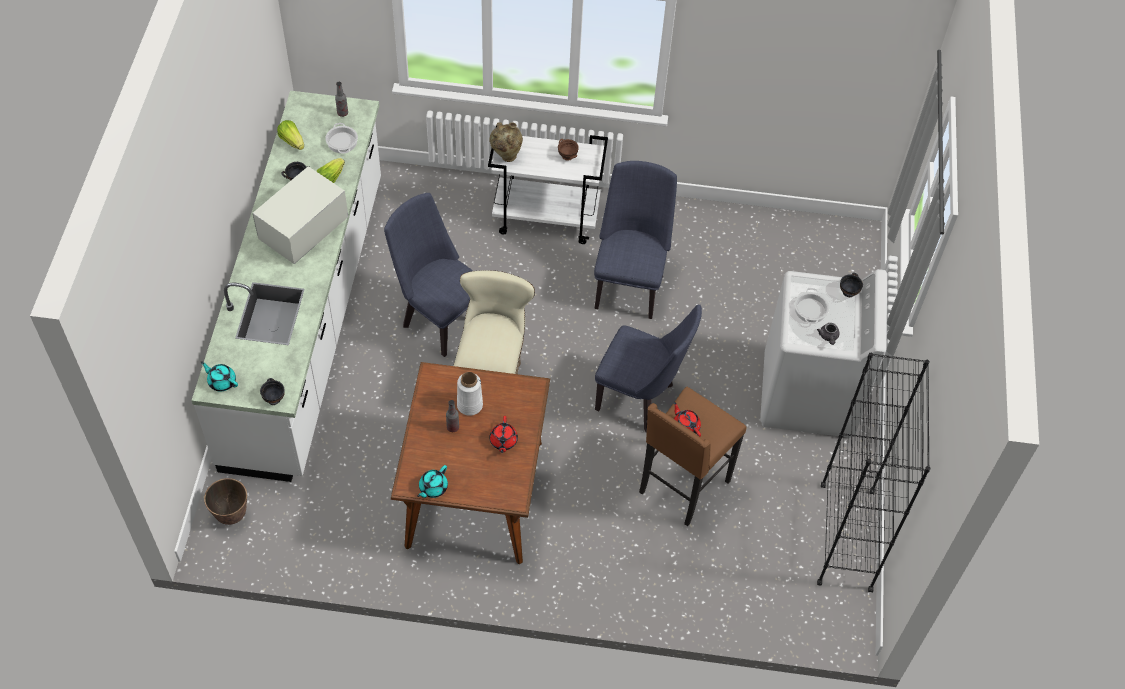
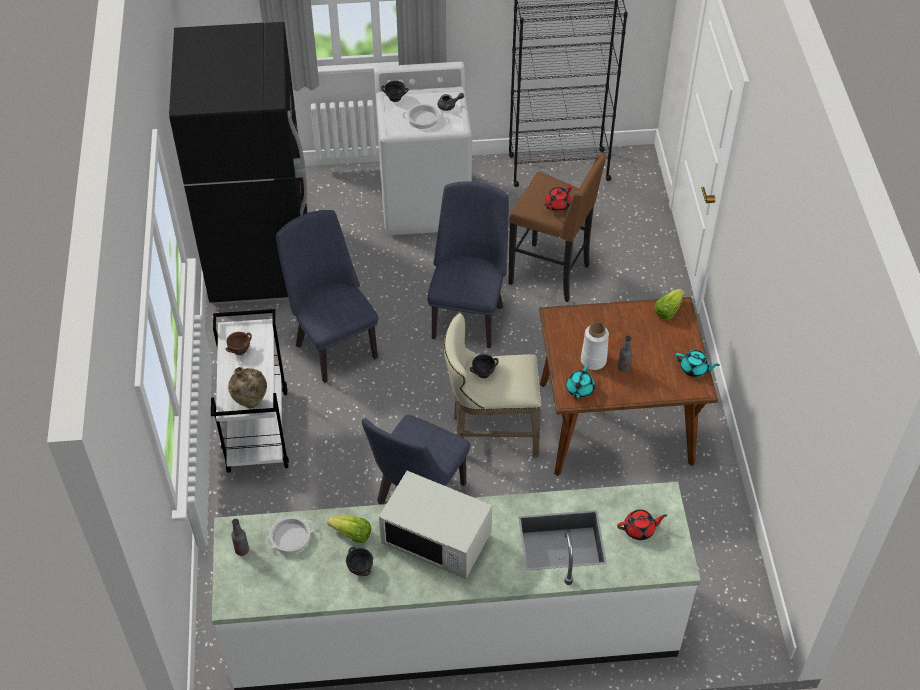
camera: 100 degrees left, 5 degrees down
(222, 381) = (666, 558): turquoise teapot -> turquoise teapot (579, 389)
(231, 515) = (720, 625): planter -> none
(274, 399) = (668, 503): black bowl -> black bowl (484, 373)
(292, 141) = (300, 592): lettuce -> lettuce (668, 310)
(503, 441) = (623, 327): red teapot -> red teapot (640, 529)
(629, 286) = (333, 346): blue chair -> blue chair turned 60 degrees clockwise
(751, 245) = (260, 260): none -> black fridge

